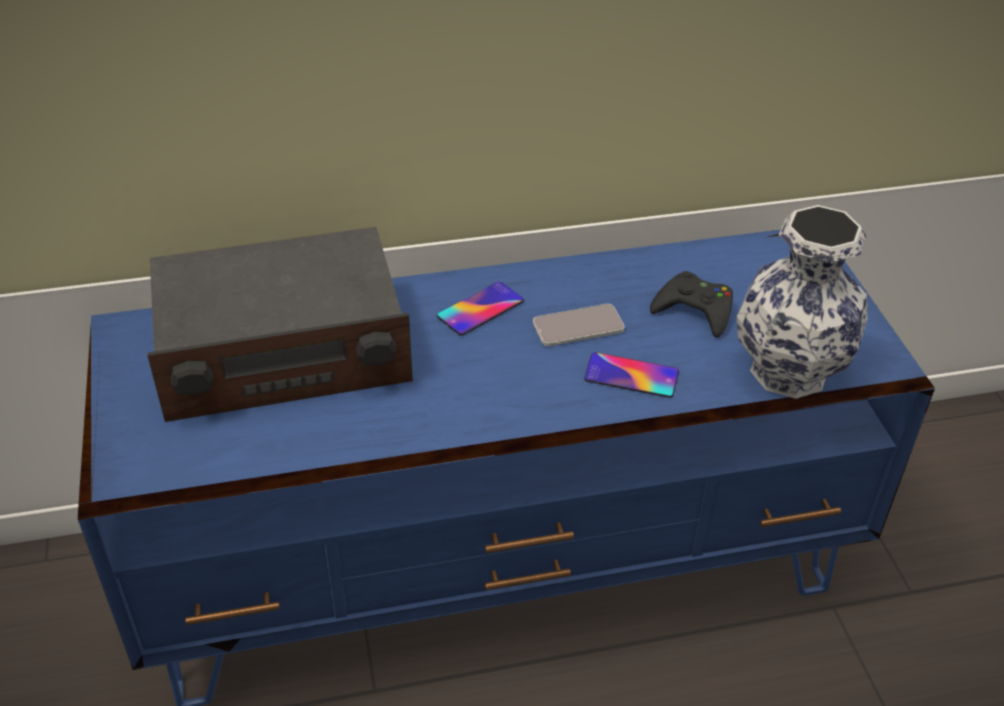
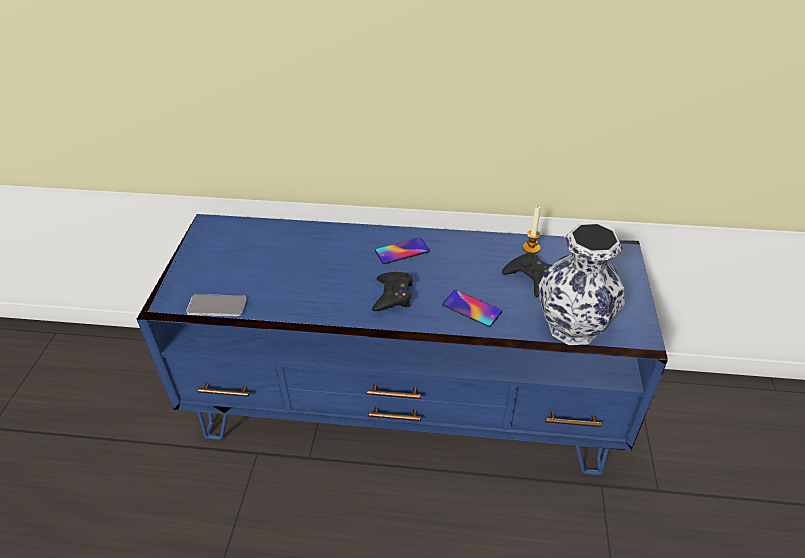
camera: 20 degrees right, 0 degrees up
(282, 351) = (282, 253): radio -> none
(501, 382) = (393, 295): none -> black game controller
(578, 327) = (454, 273): phone -> phone (217, 306)
(674, 265) = (531, 248): none -> candle

